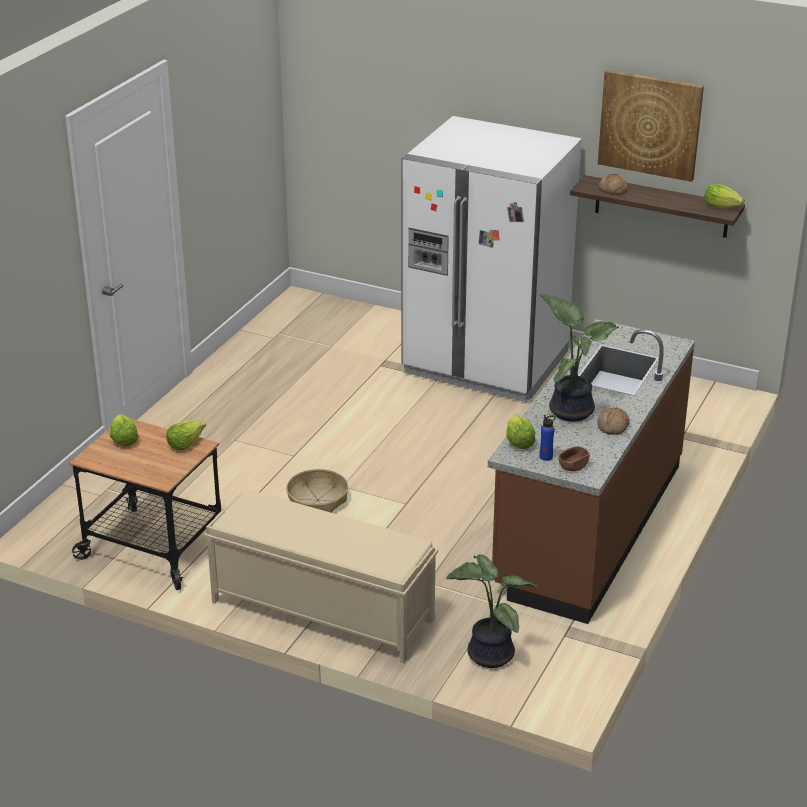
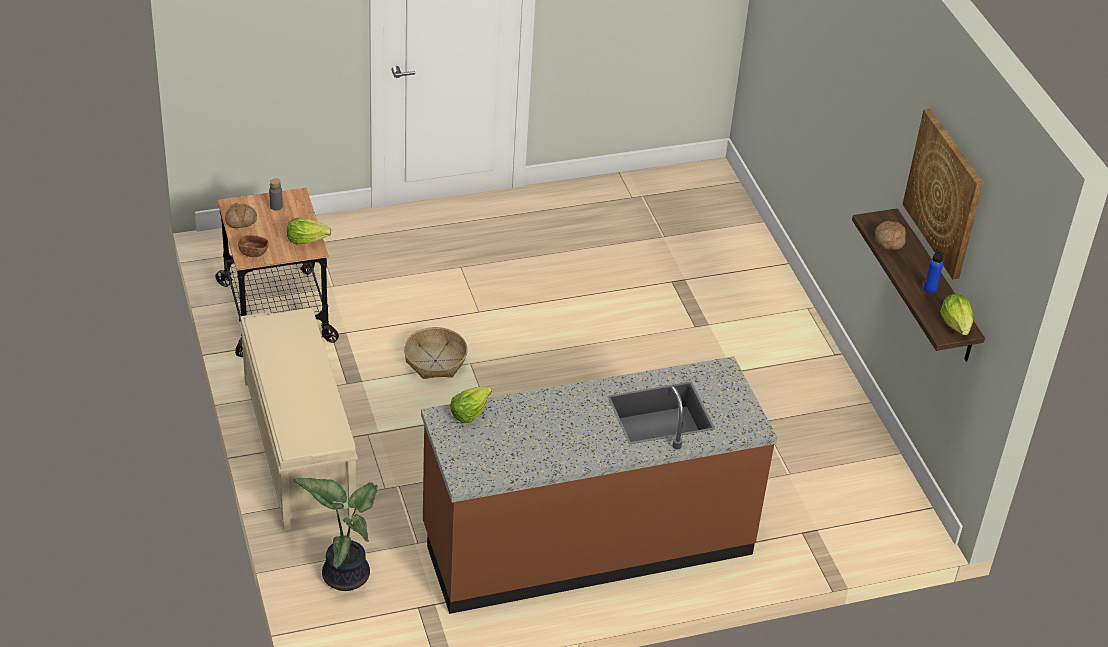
camera: 45 degrees right, 10 degrees up
(123, 439) = (276, 206): lettuce -> grey bottle
(485, 363) = (760, 341): white fridge -> none
(546, 457) = (464, 440): blue bottle -> blue bottle (930, 289)
(571, 410) = (557, 418): potted plant -> none
(573, 466) = (468, 463): brown bowl -> brown bowl (253, 252)
(613, 427) = (559, 457): bread -> bread (240, 221)

